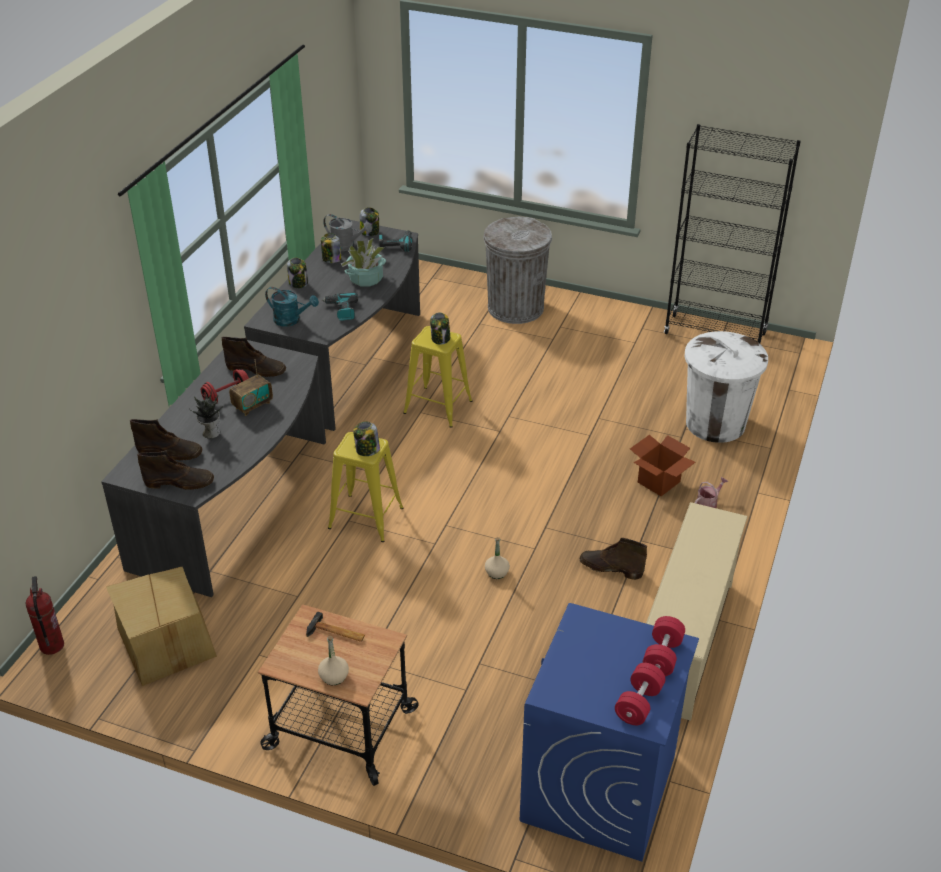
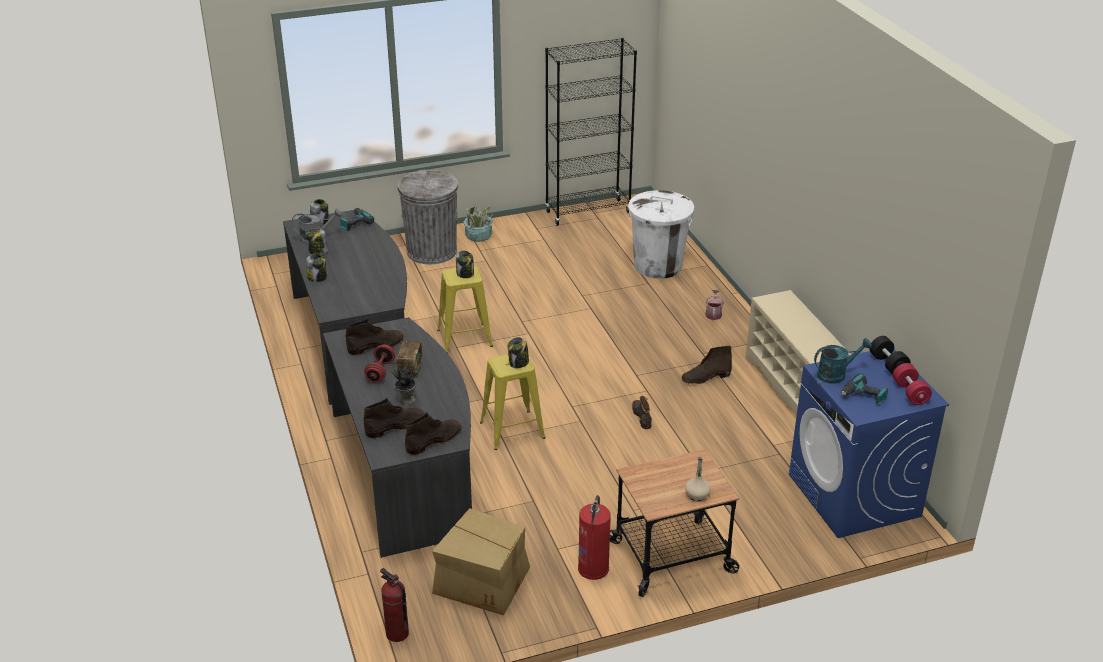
camera: 40 degrees left, 5 degrees down
(264, 693) = (593, 567): none -> fire extinguisher
(291, 320) = (351, 303): turquoise watering can -> turquoise watering can (836, 374)
(336, 634) = (663, 472): hammer -> none
(341, 310) = (380, 281): power drill -> power drill (863, 396)
(366, 279) = (366, 254): potted plant -> potted plant (478, 236)
(496, 572) = (642, 416): beige bottle -> boot
(658, 482) = (669, 315): cardboard box -> none
(662, 656) = (888, 364): red dumbbell -> black dumbbell

